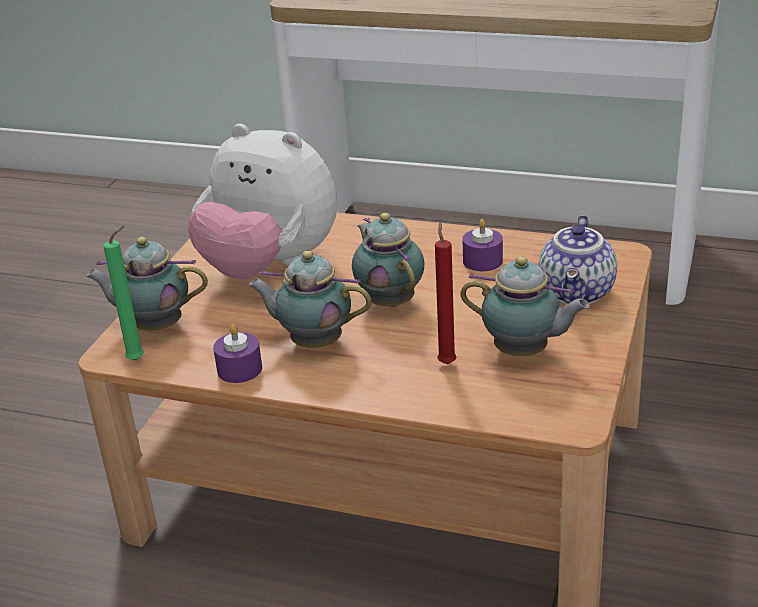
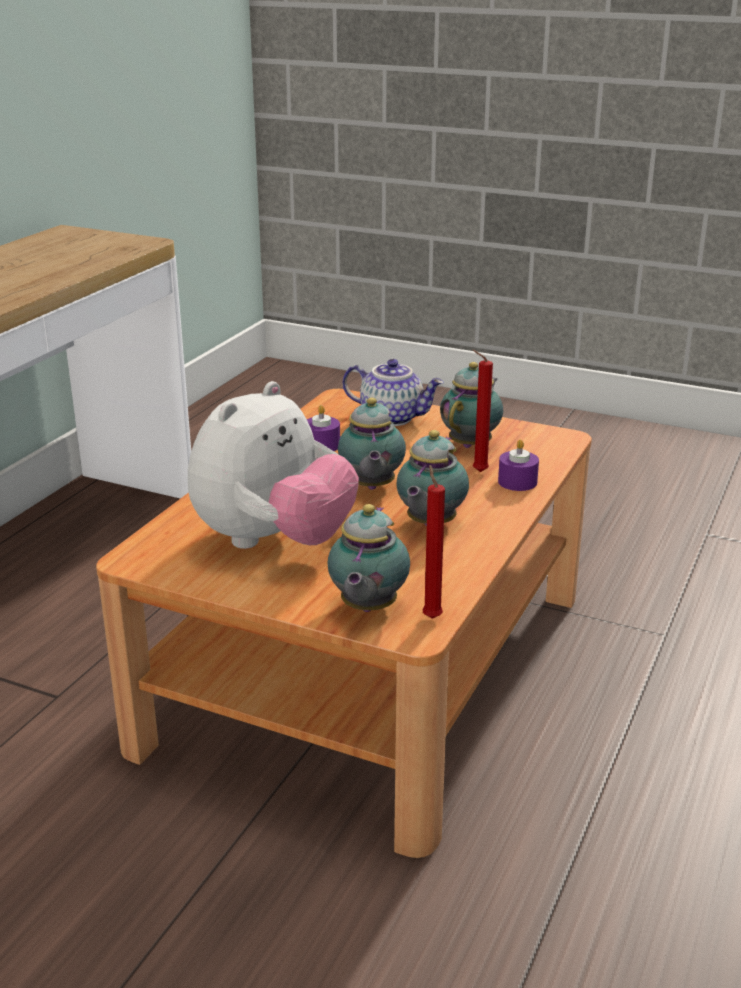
camera: 85 degrees left, 5 degrees down
(139, 359) = (431, 616): green candle -> red candle
(239, 369) = (464, 560): purple candle -> purple candle (517, 482)
(389, 300) = (371, 487): teapot -> teapot turned 75 degrees counterclockwise

